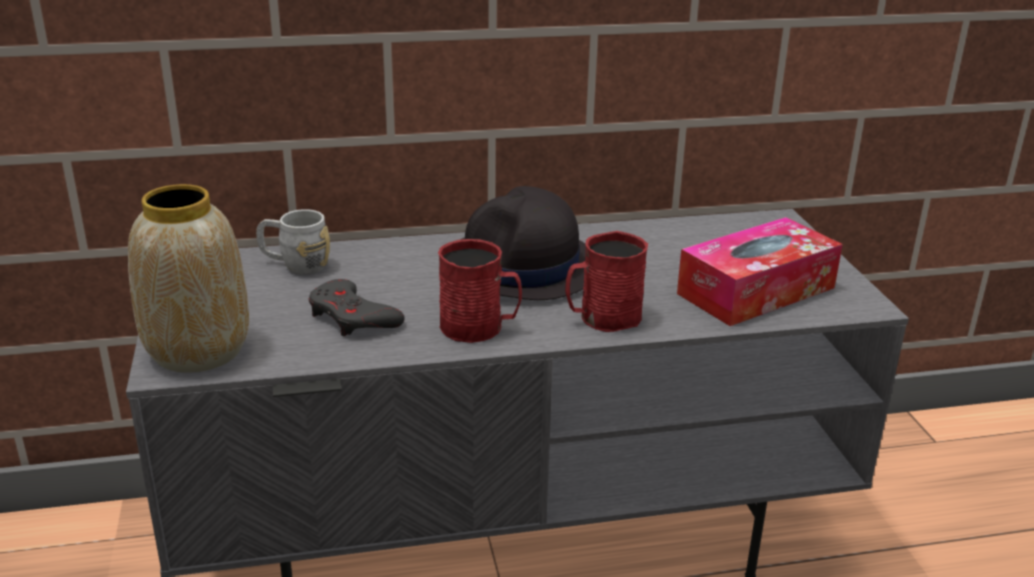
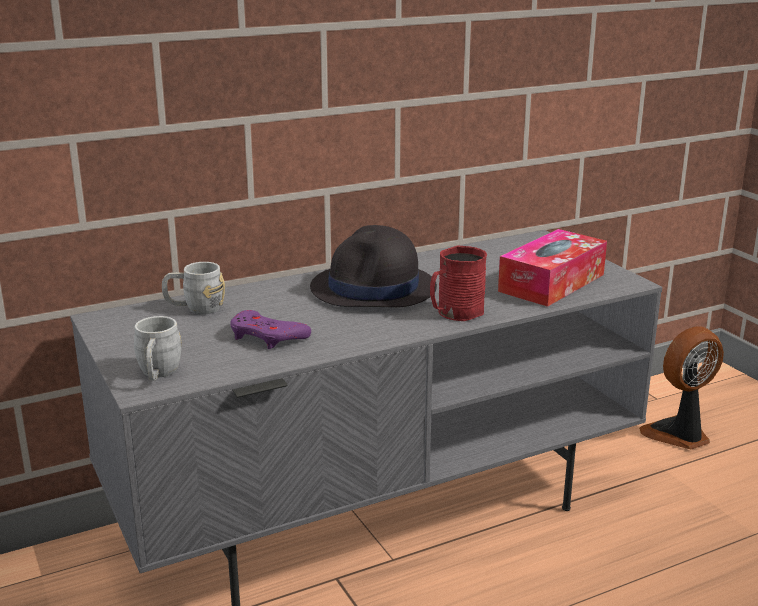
camera: 15 degrees left, 5 degrees down
(196, 351) = (158, 374): vase -> grey mug
(353, 317) = (267, 336): grey game controller -> purple game controller
(480, 327) = (369, 330): red mug -> none
(946, 499) = (679, 435): none -> fan

